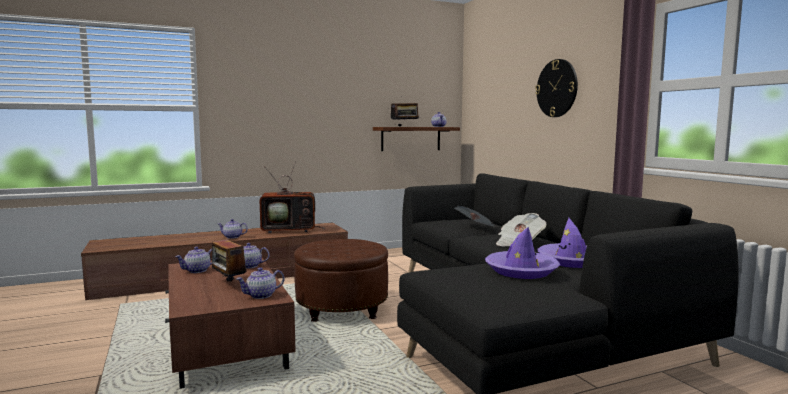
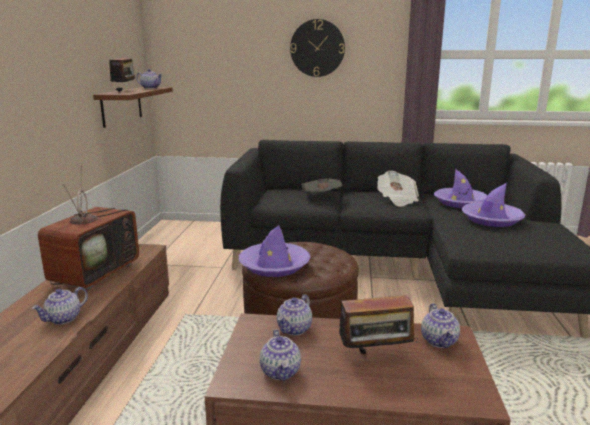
camera: 60 degrees left, 10 degrees up
(321, 244) = (274, 266): none -> purple hat

